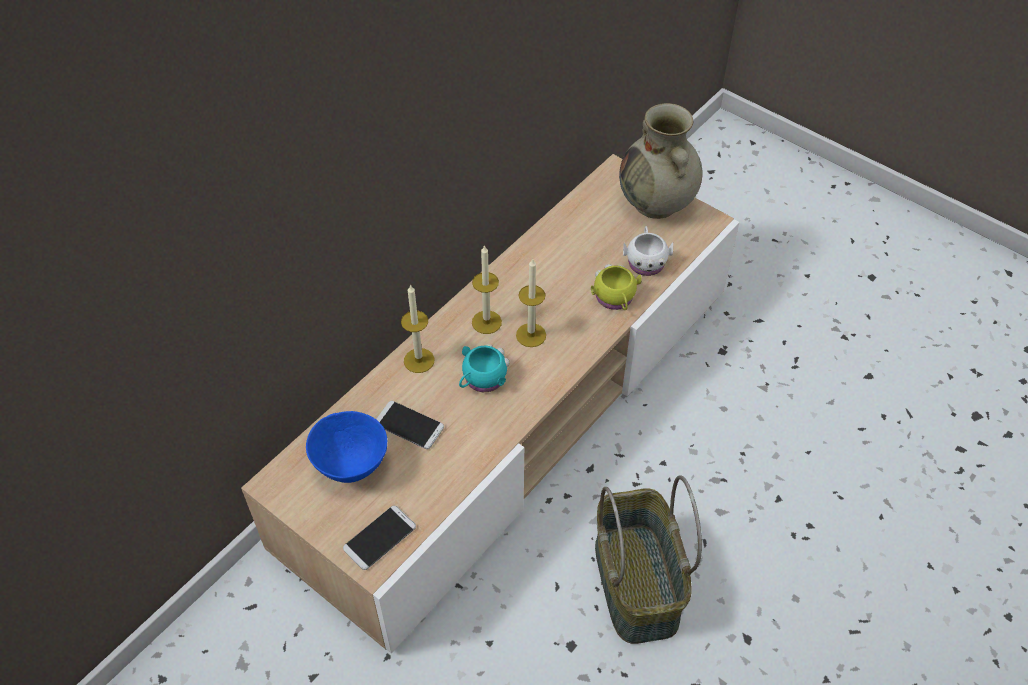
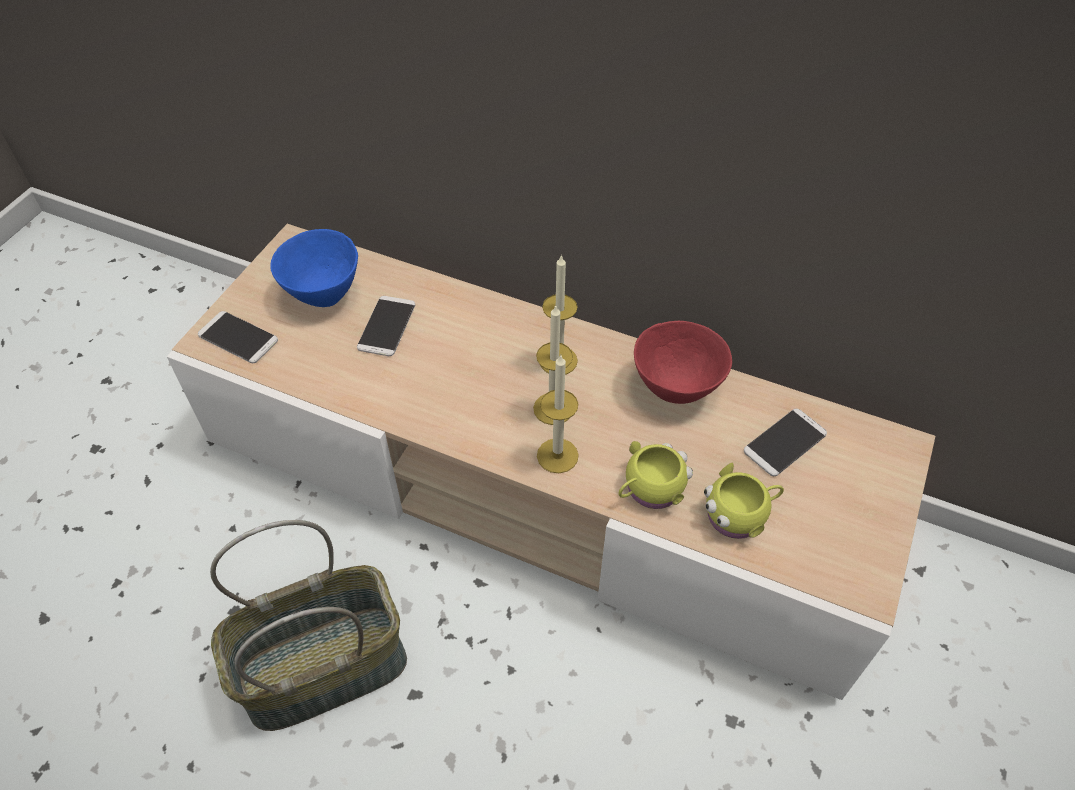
camera: 75 degrees right, 0 degrees up
(419, 360) = (480, 313): candle -> candle (557, 455)
(482, 380) = (468, 375): turquoise mug -> none
(536, 264) = (675, 389): none -> red bowl
(598, 222) = (785, 442): none -> phone
(645, 260) = (739, 514): white mug -> yellow mug
(657, 204) = (862, 509): beige vase -> none

